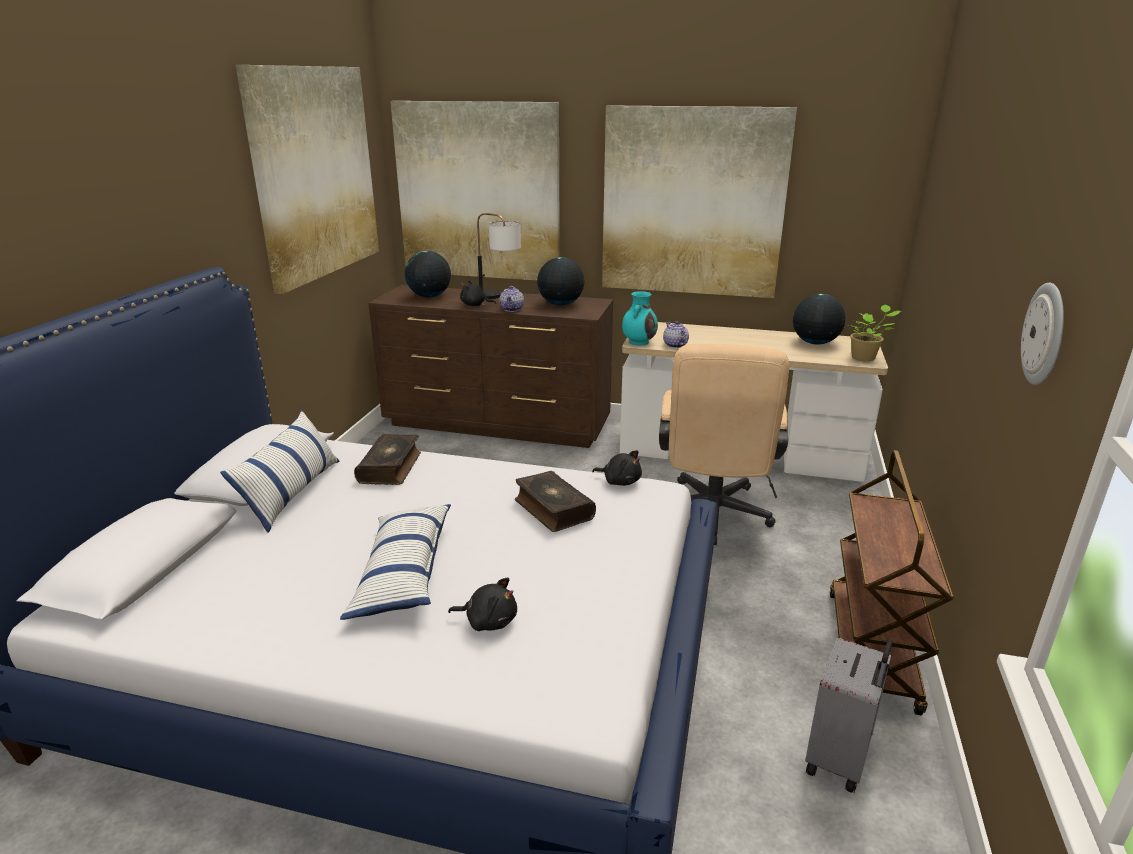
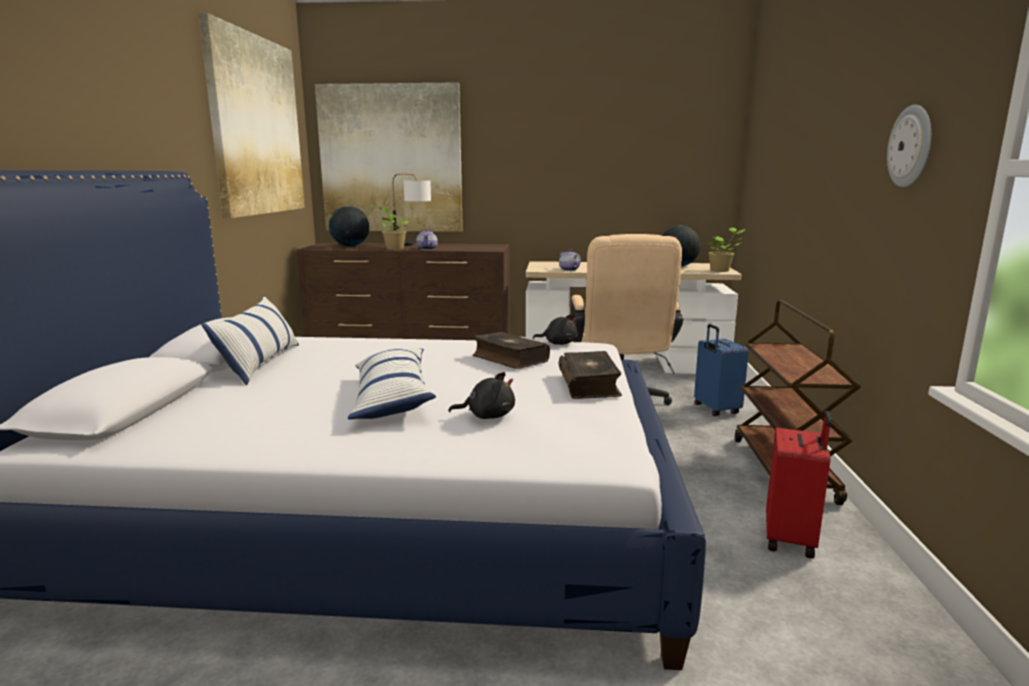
camera: 10 degrees left, 10 degrees down
(391, 467) = (349, 346): book -> book (590, 384)
(475, 305) = (394, 248): black plush toy -> potted plant
(560, 304) = (467, 246): globe -> none
(639, 342) = (538, 269): turquoise vase -> none
(692, 203) = (571, 161): picture -> none
(824, 540) = (715, 410): none -> blue suitcase
(839, 759) = (791, 539): grey suitcase -> red suitcase

